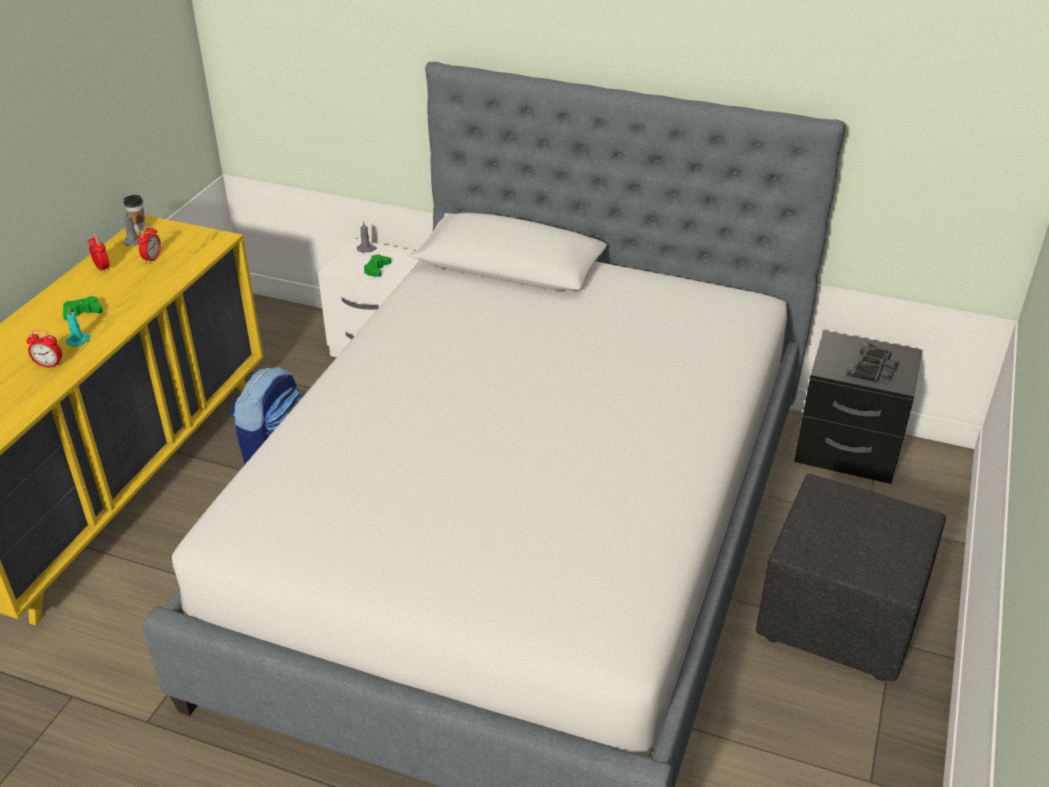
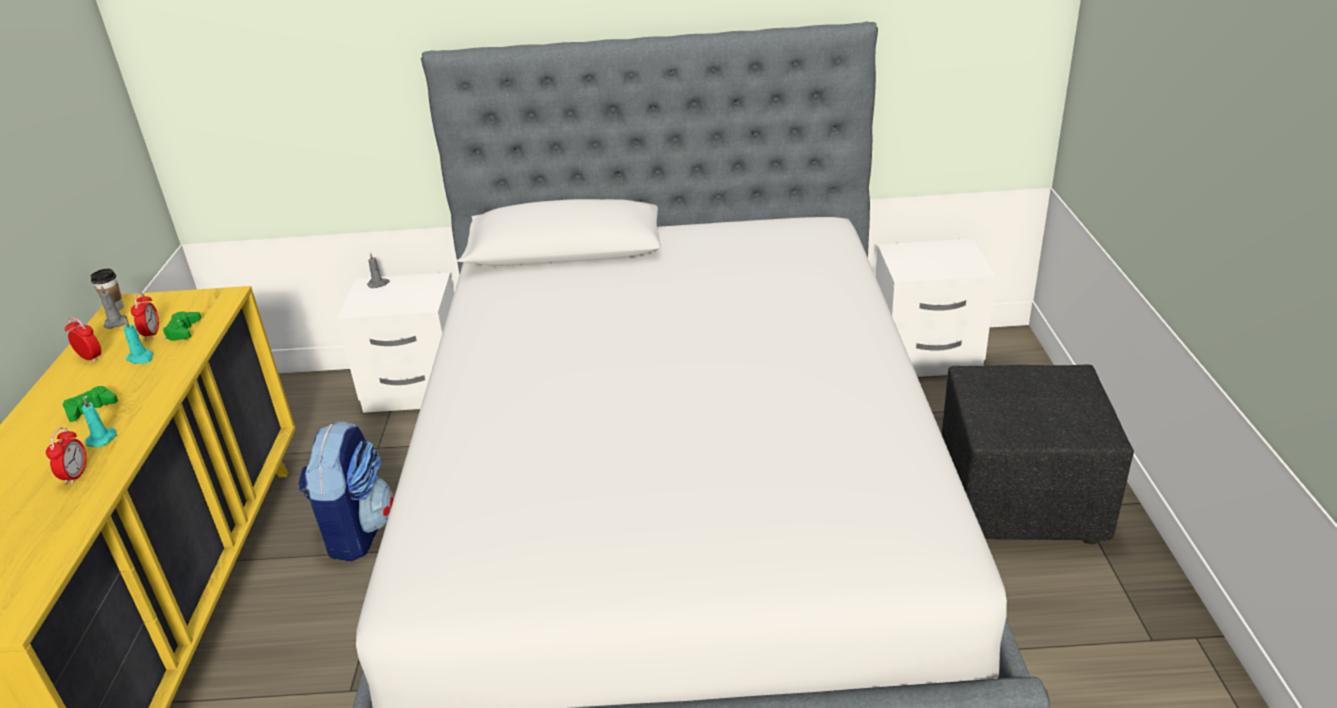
camera: 20 degrees left, 5 degrees down
(49, 365) = (76, 475): alarm clock -> alarm clock turned 75 degrees counterclockwise
(135, 279) = (141, 358): none -> turquoise candle
(377, 269) = (402, 299): green game controller -> green game controller (183, 331)
(846, 452) = (926, 357): black nightstand -> white nightstand
(873, 369) = (944, 263): black binoculars -> none

